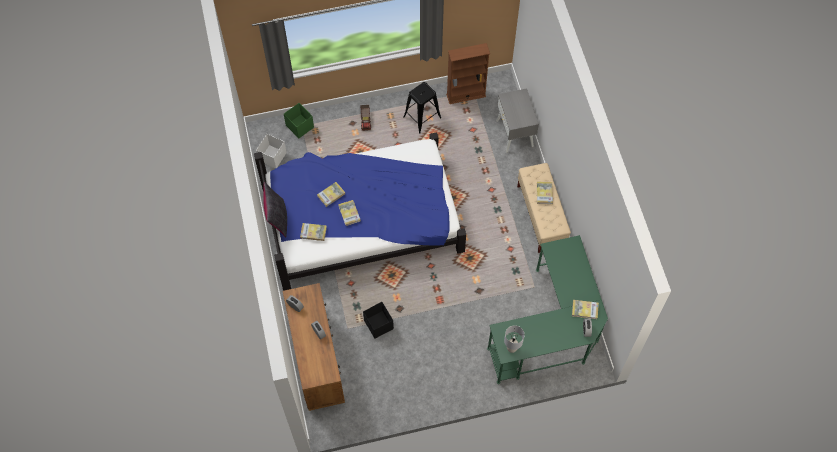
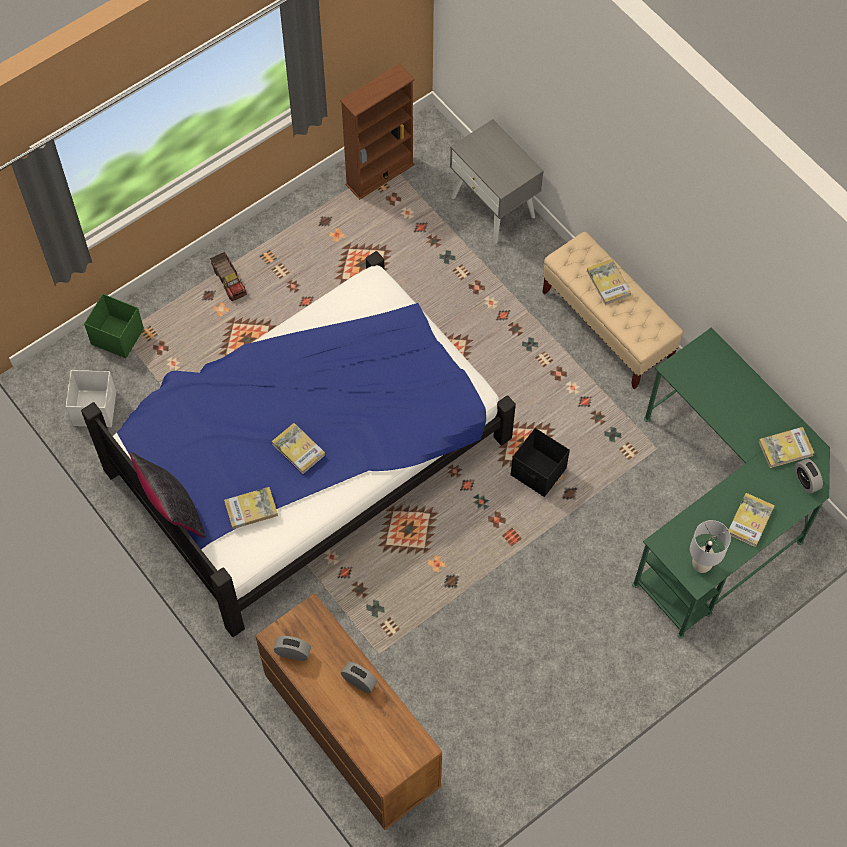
camera: 25 degrees left, 0 degrees up
(331, 195) = (249, 430): book -> book (750, 521)
(378, 325) = (429, 625): black storage box -> black storage box (538, 472)
(422, 117) = (324, 239): black stool -> none

